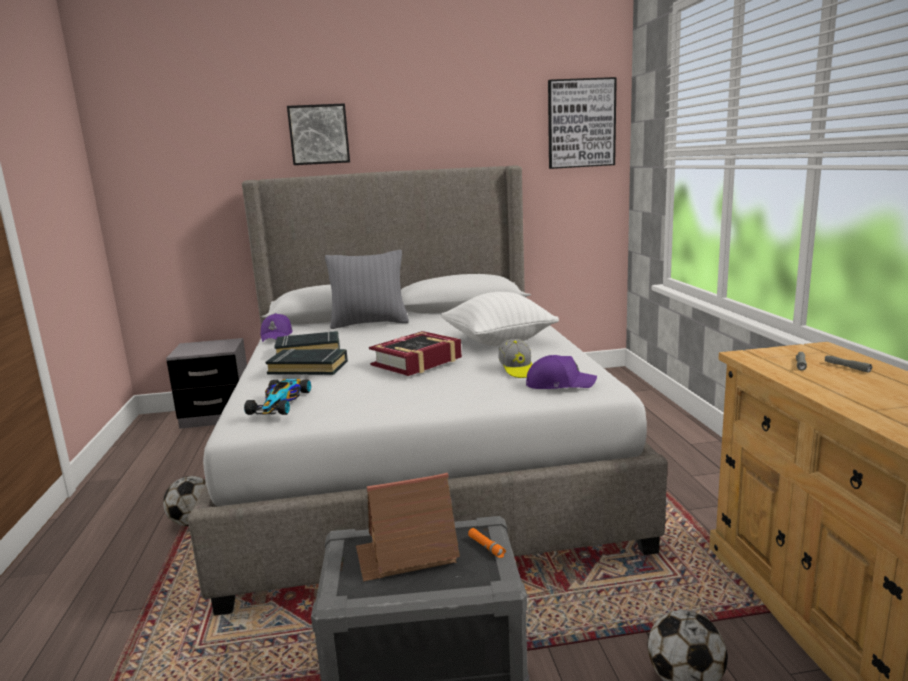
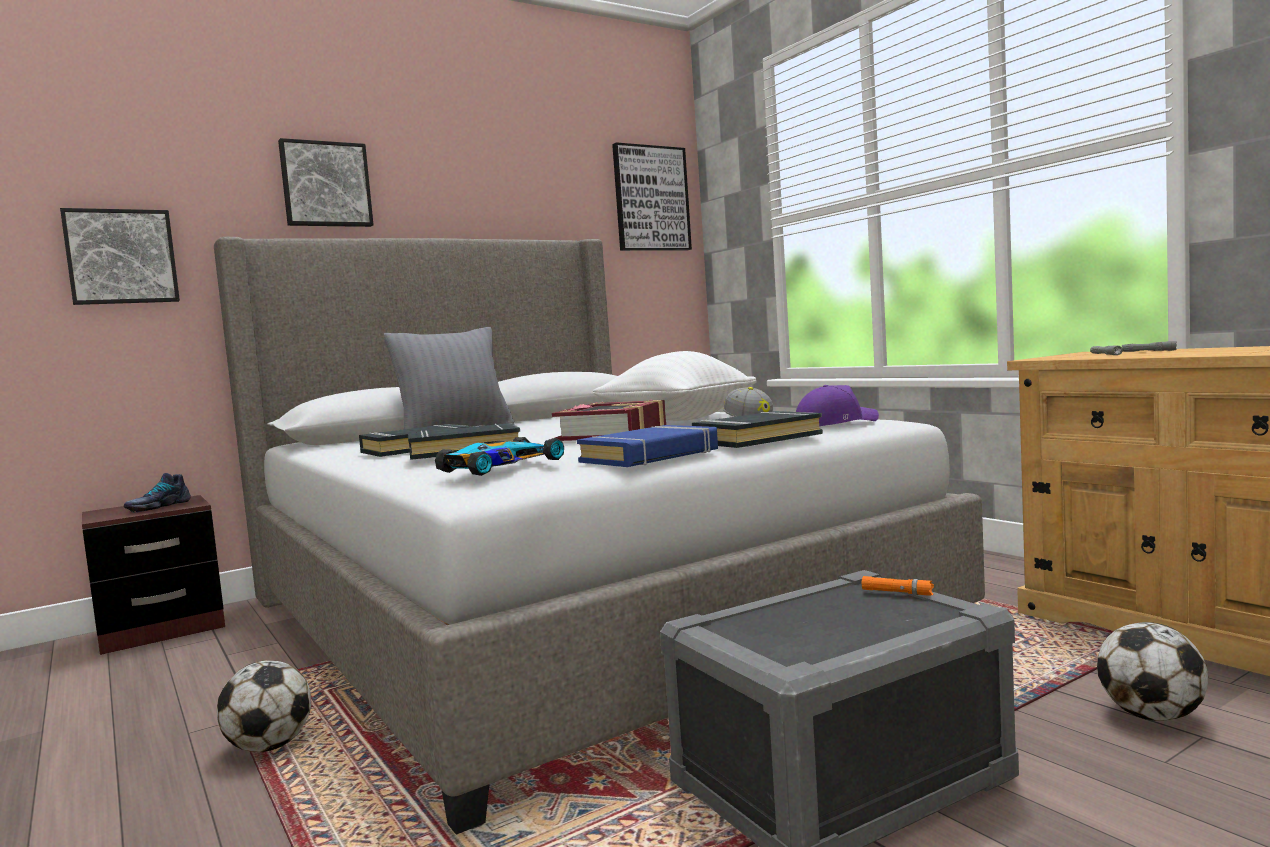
camera: 25 degrees left, 10 degrees down
(195, 192) = (121, 257): none -> picture
(212, 347) = (158, 506): none -> shoe
(217, 416) = (161, 630): grey nightstand -> brown nightstand
(277, 336) = (328, 450): purple cap -> none
(280, 402) = (499, 466): toy car -> toy car turned 120 degrees counterclockwise
(376, 407) = (650, 456): none -> blue book
(407, 554) = (811, 617): toy house -> none
(471, 397) = (756, 439): none -> black book

